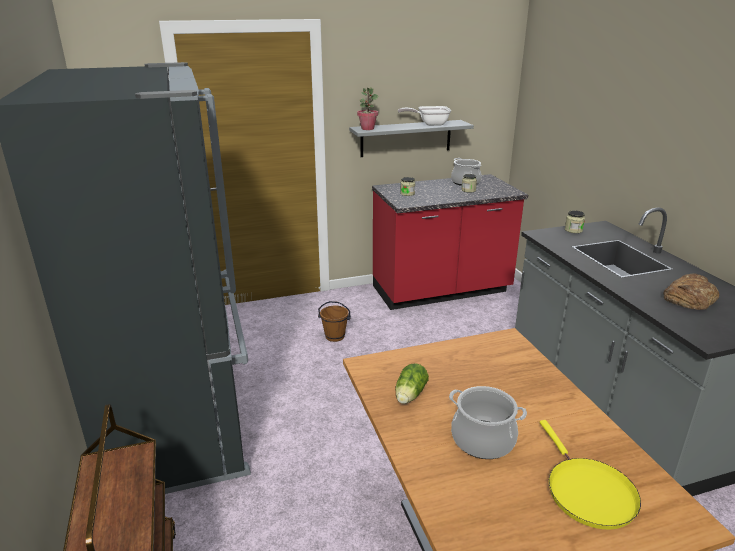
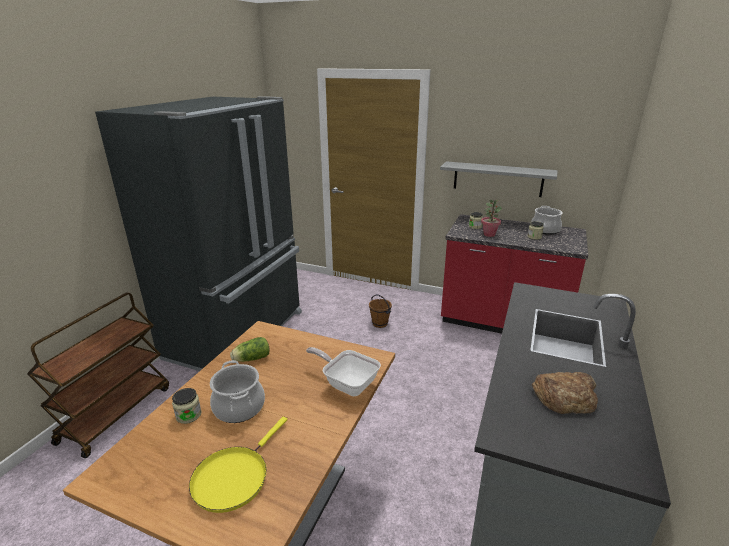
camera: 40 degrees right, 0 degrees up
(367, 128) = (455, 164): potted plant -> potted plant (489, 234)
(429, 124) = (516, 169): frying pan -> frying pan (347, 383)
(573, 230) = (568, 297): jar -> jar (188, 415)

